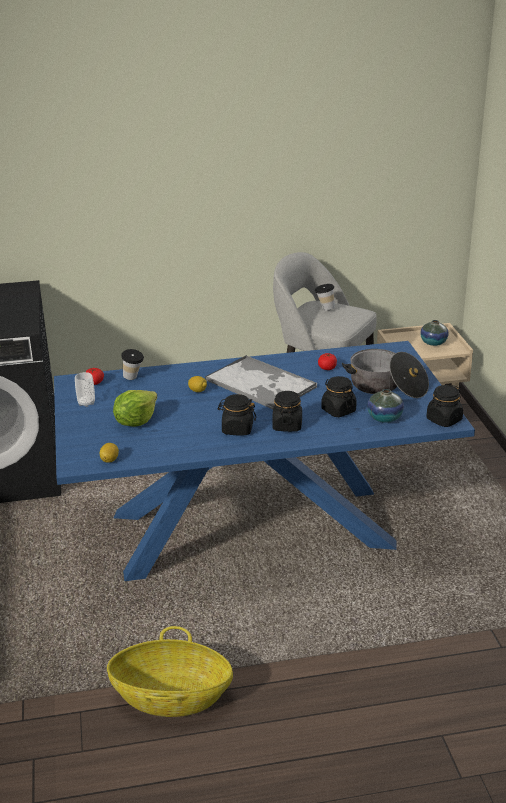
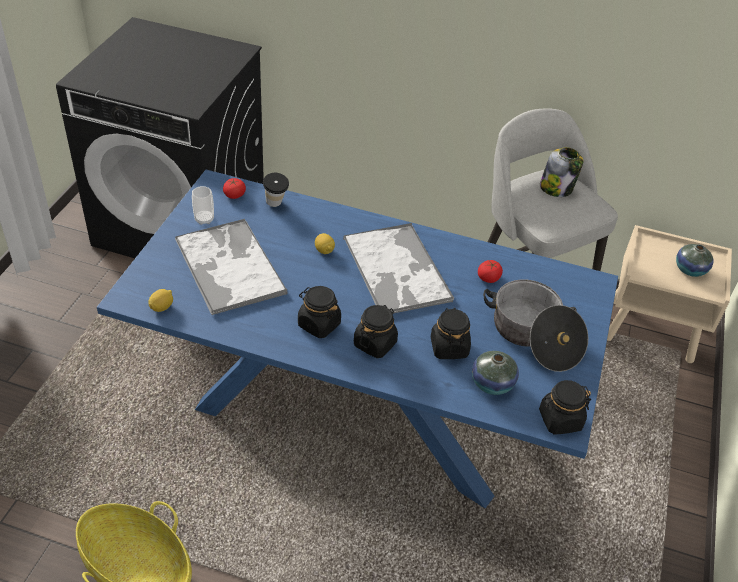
camera: 25 degrees right, 15 degrees up
(135, 421) = (229, 266): lettuce -> tray
(324, 309) = (556, 188): cup -> jar

